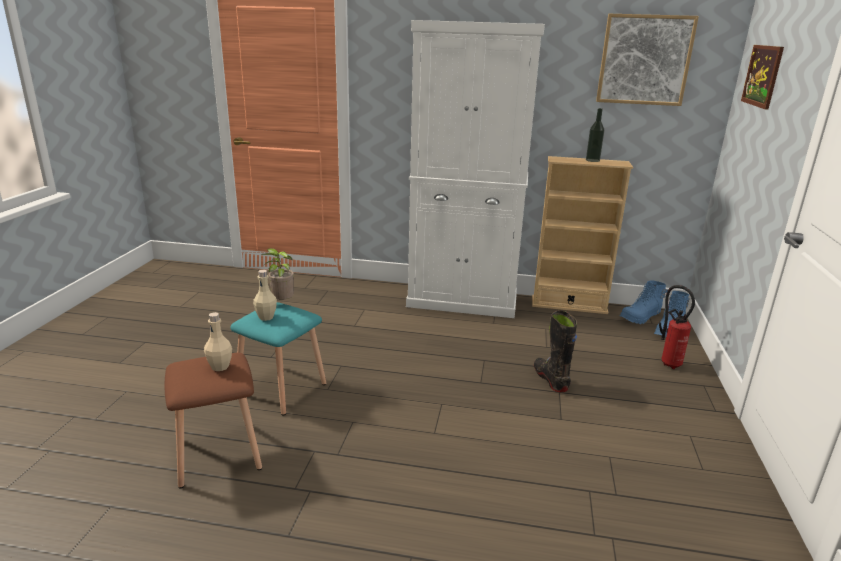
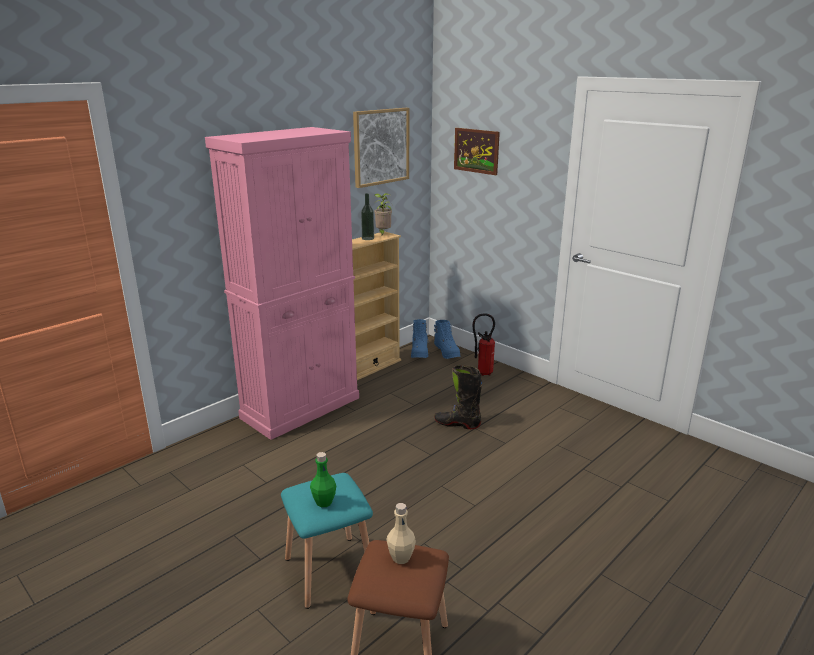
camera: 55 degrees left, 0 degrees up
(266, 317) = (324, 502): beige bottle -> green bottle
(281, 303) = (303, 485): potted plant -> potted plant (383, 233)
(462, 301) = (301, 407): white cabinet -> pink cabinet

